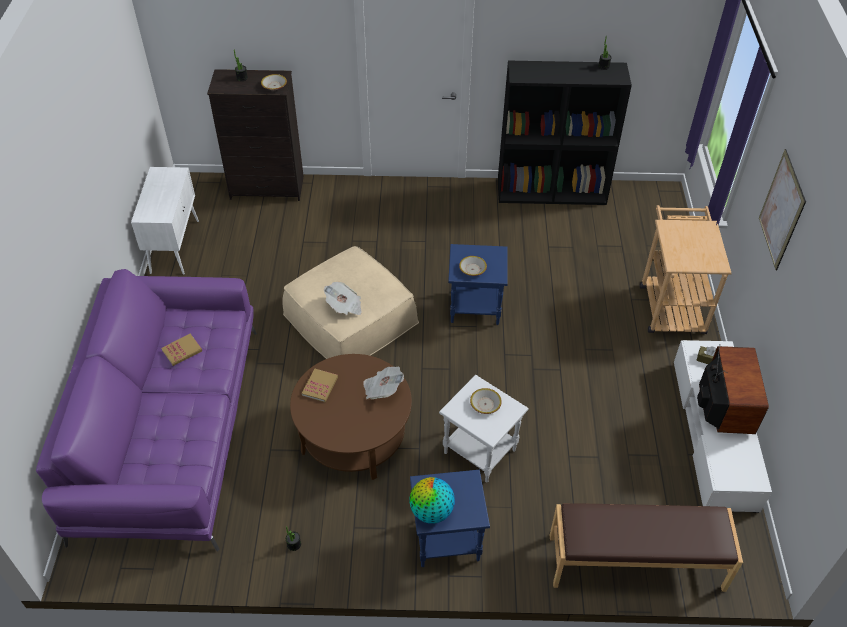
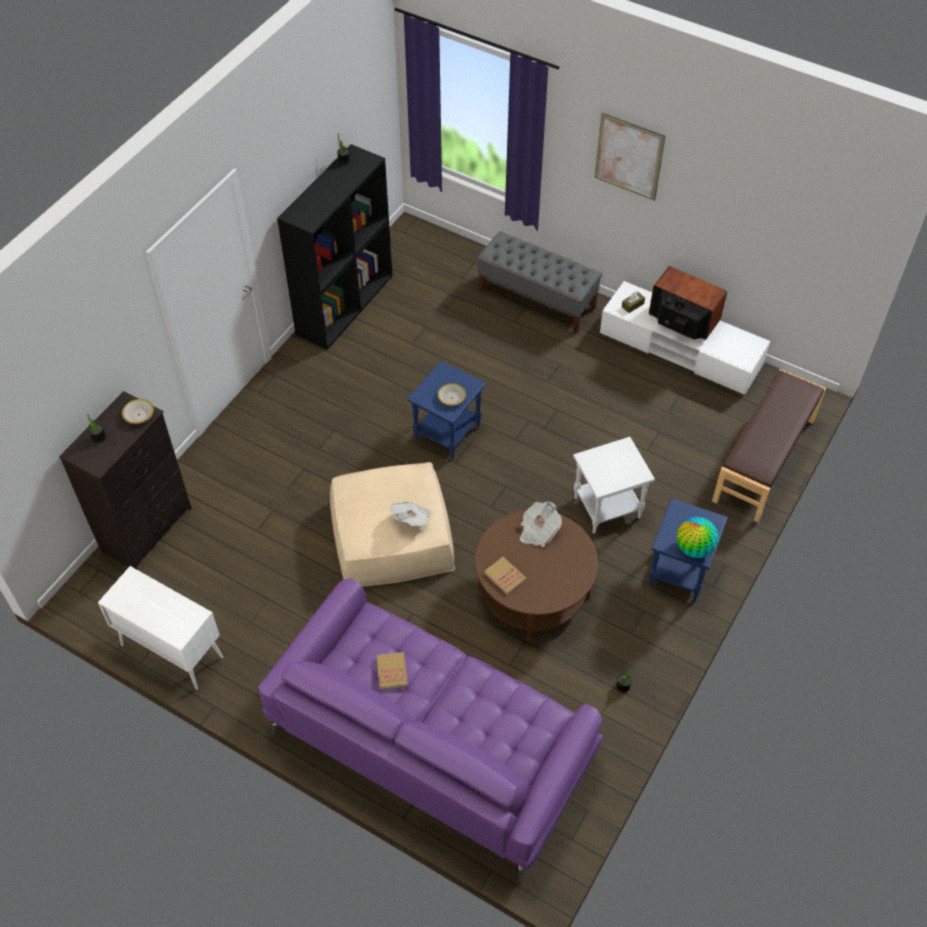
camera: 60 degrees left, 5 degrees up
(485, 404) = (609, 462): bowl -> none
(670, 304) = (537, 300): beige cart -> grey bench

